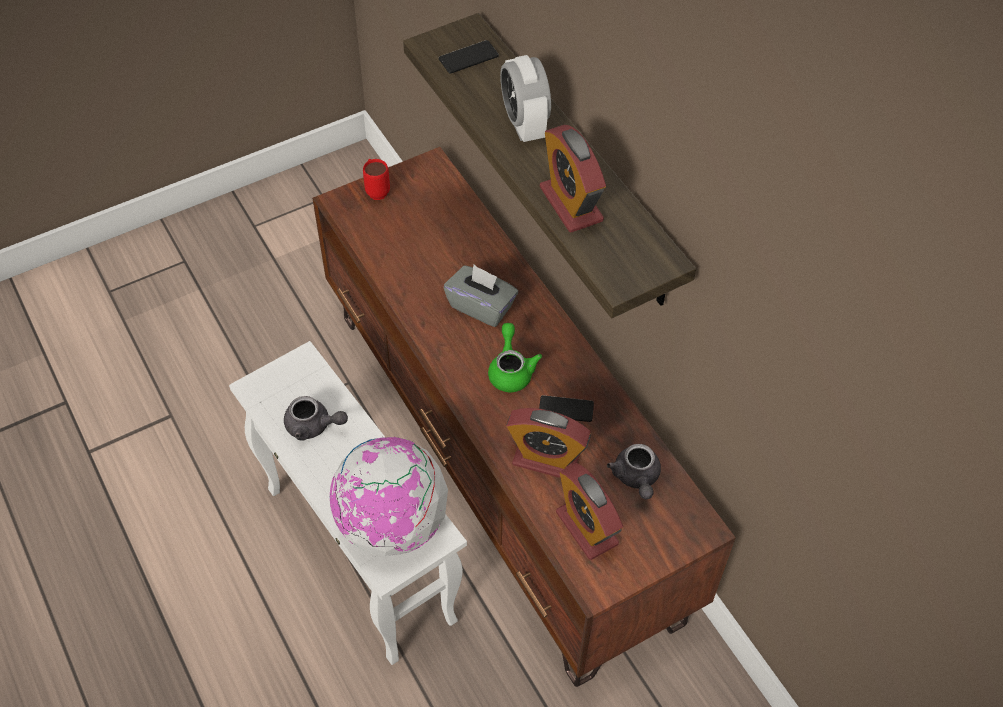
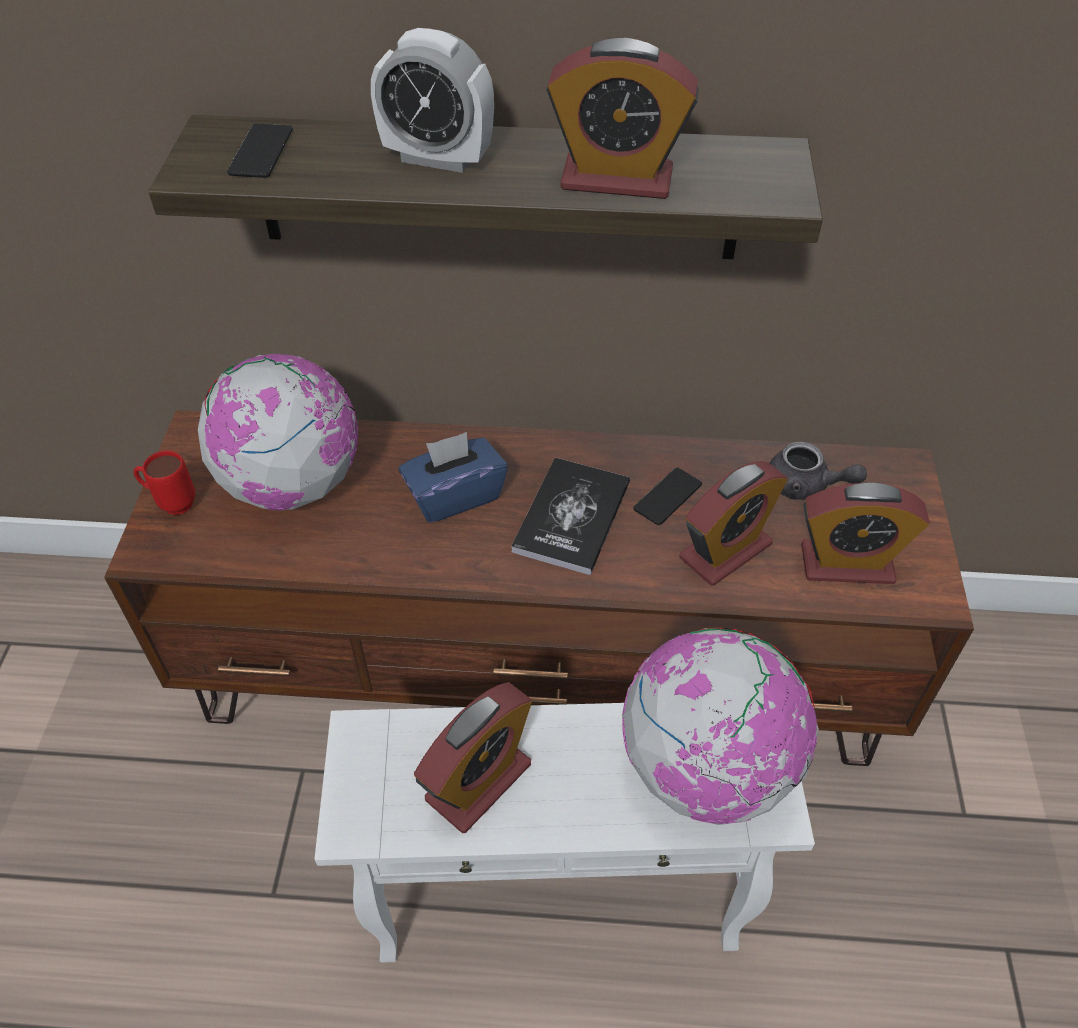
camera: 55 degrees left, 5 degrees down
(313, 426) = (478, 782): grey teapot -> alarm clock
(430, 231) = (294, 484): none -> globe
(481, 306) = (454, 495): grey tissue box -> blue tissue box
(511, 370) = (572, 517): green teapot -> book

